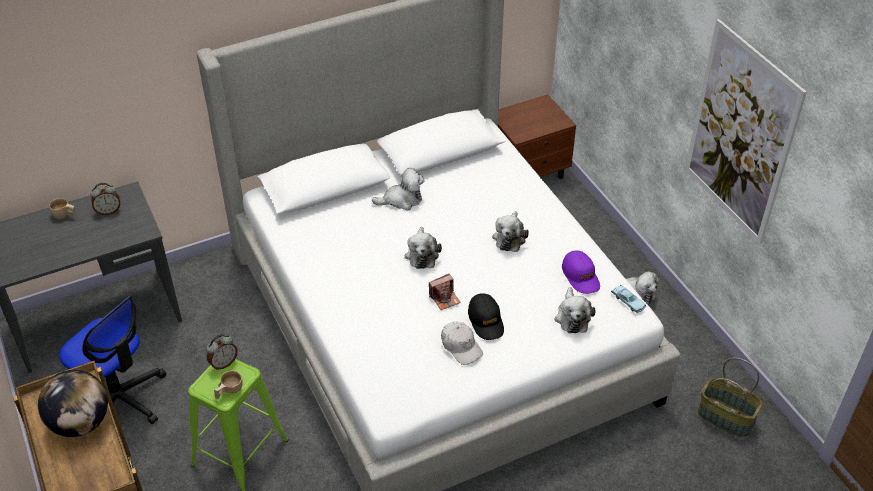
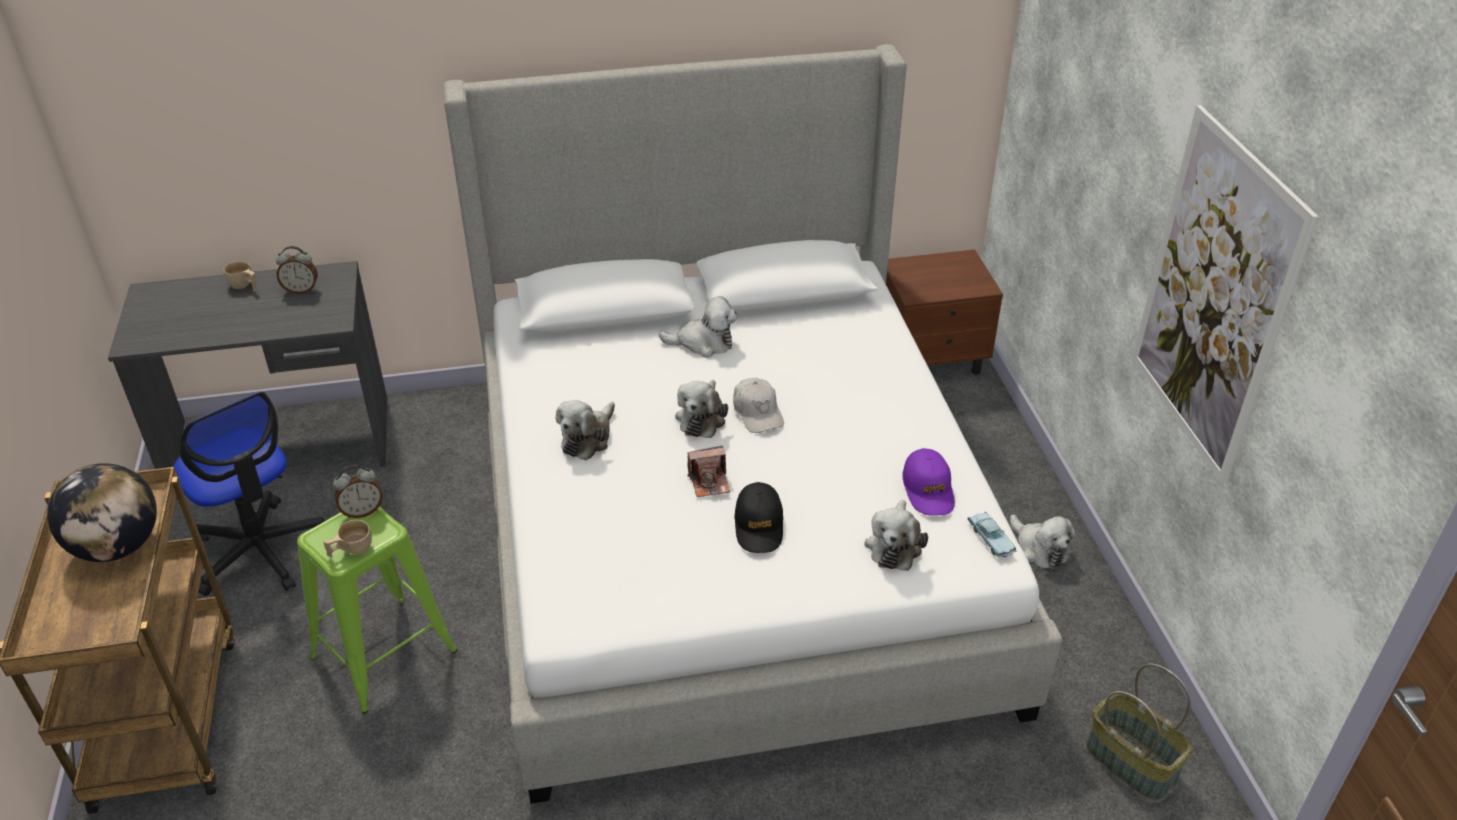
camera: 15 degrees right, 5 degrees down
(461, 346) = (706, 554): white cap -> white cap (758, 412)
(509, 237) = (840, 417): plush toy -> plush toy (588, 438)

